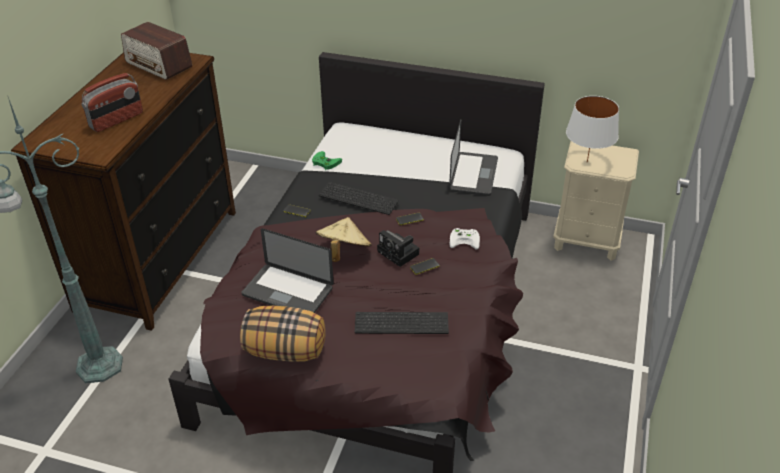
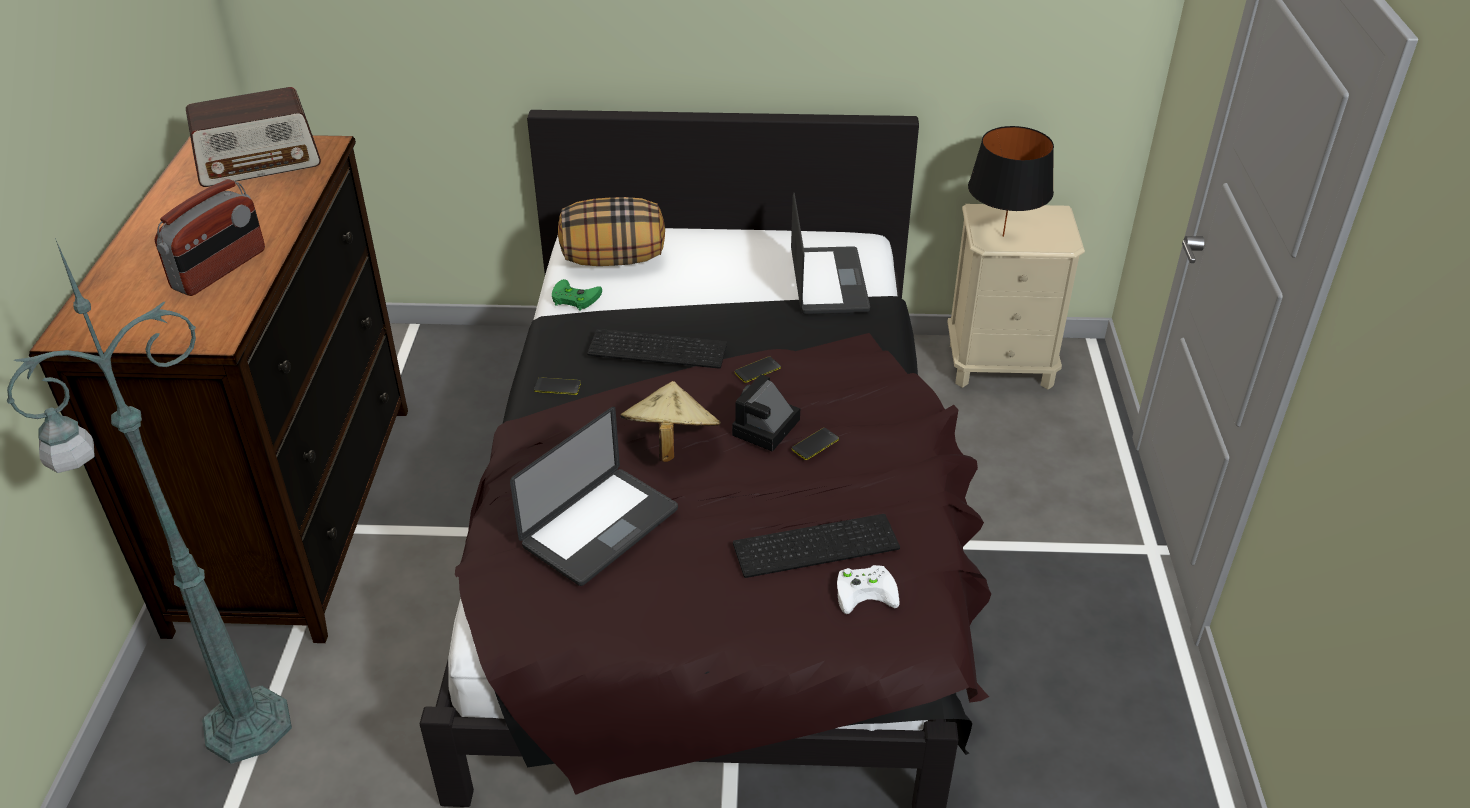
camera: 15 degrees left, 0 degrees up
(159, 65) = (259, 162): radio -> radio turned 45 degrees counterclockwise
(285, 351) = (636, 631): pillow -> pillow (614, 259)
(287, 292) = (600, 528): laptop -> laptop turned 60 degrees counterclockwise
(399, 253) = (765, 429): camera -> camera turned 90 degrees clockwise
(465, 240) = (863, 389): white game controller -> white game controller (867, 590)
(587, 162) = (1003, 236): white table lamp -> black table lamp

